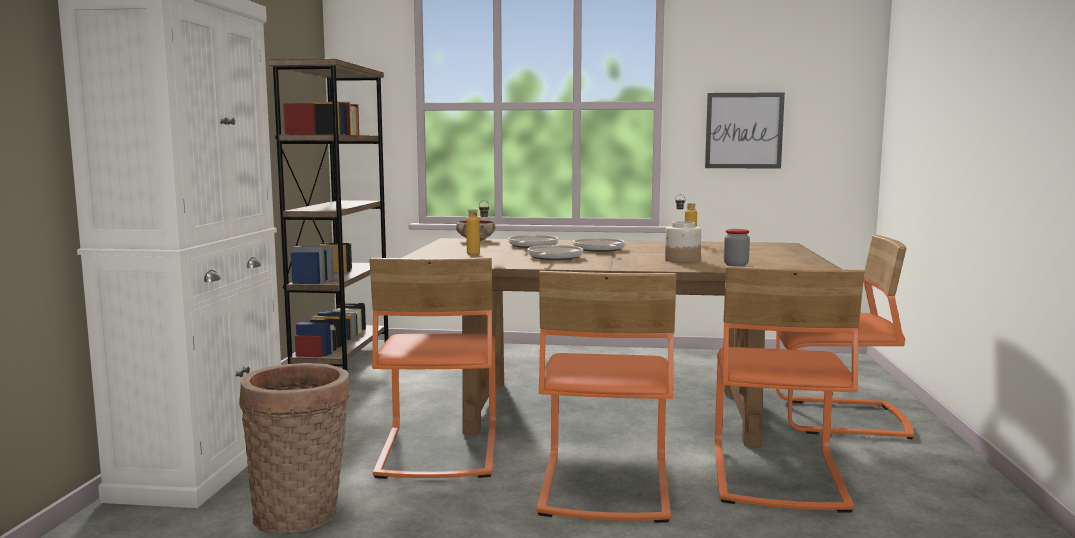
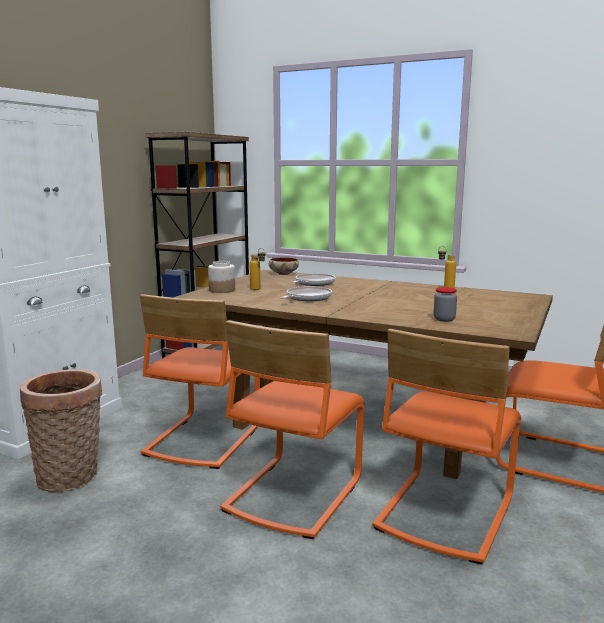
camera: 20 degrees right, 5 degrees up
(599, 249) = (359, 291): frying pan -> none
(682, 260) = (406, 309): jar -> jar (221, 290)
(744, 130) = (538, 185): picture -> none

